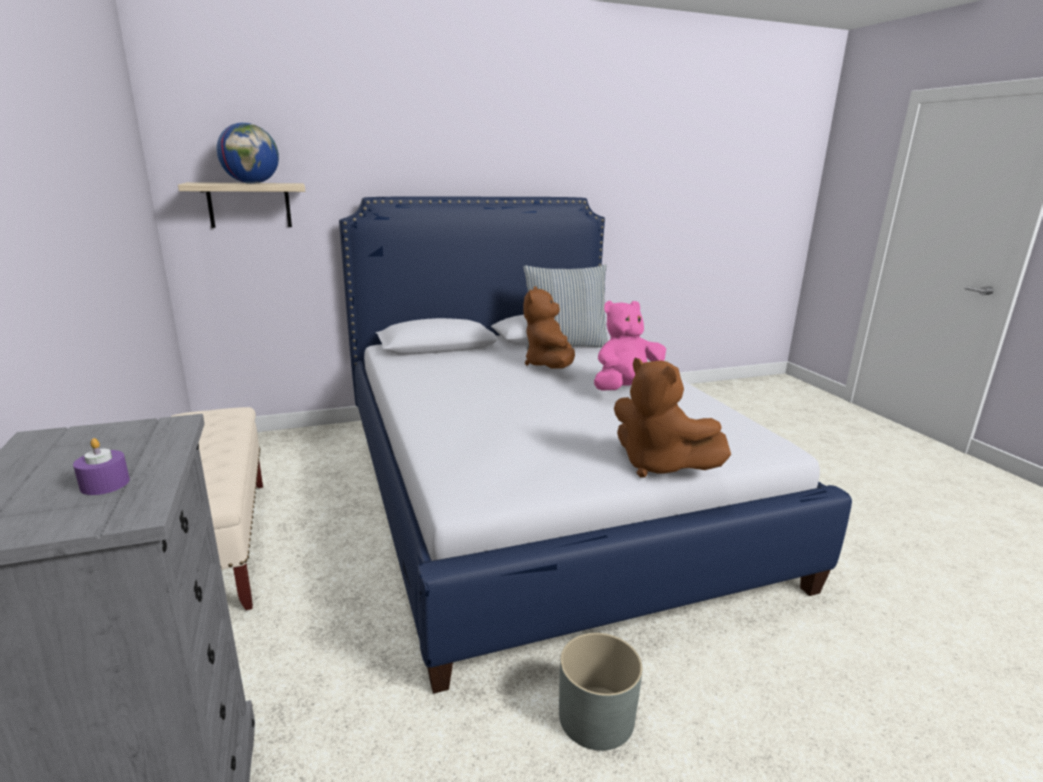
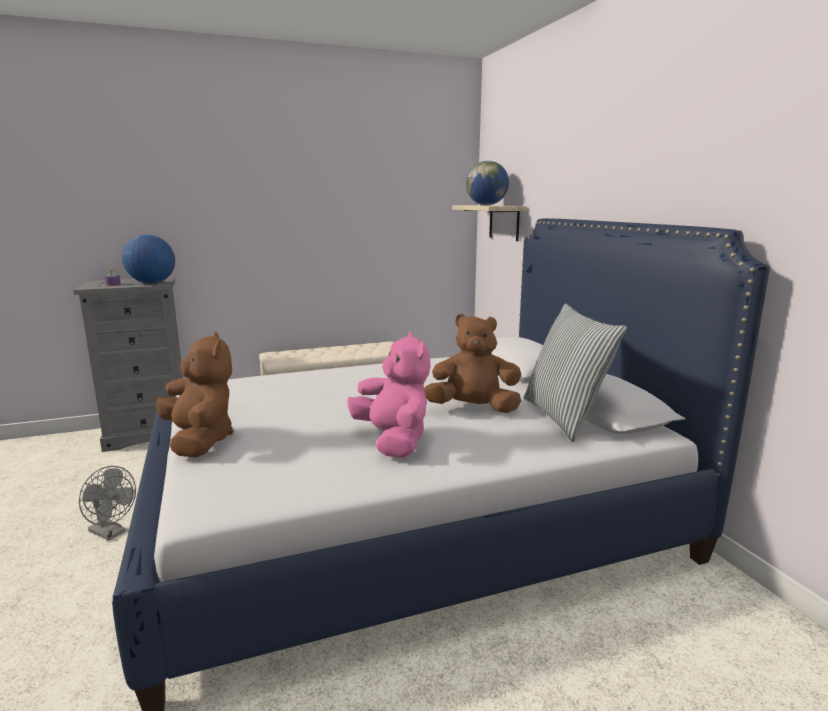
camera: 90 degrees right, 5 degrees down
(139, 437) = (152, 283): none -> globe
(595, 717) = (111, 533): grey planter -> grey fan
(658, 465) = (199, 441): brown plush toy -> brown plush toy turned 105 degrees clockwise

